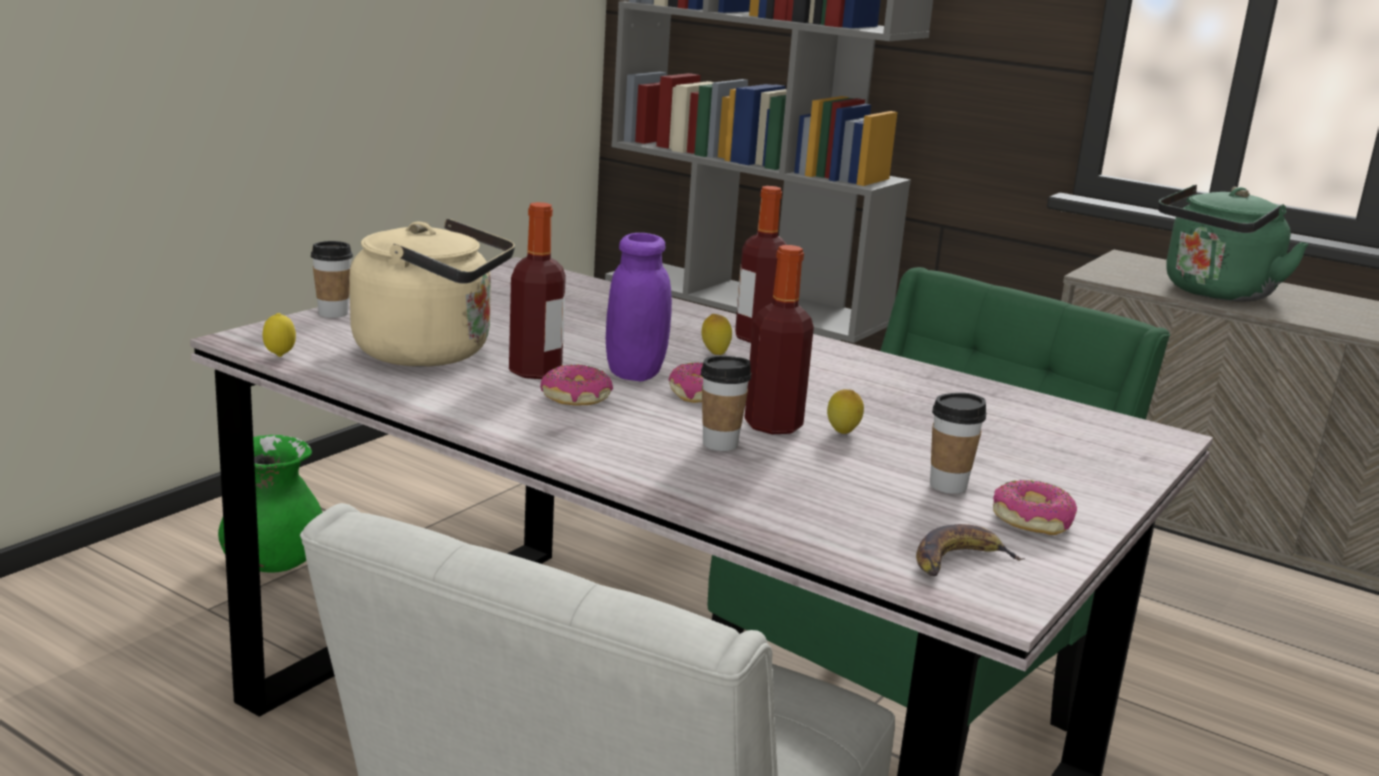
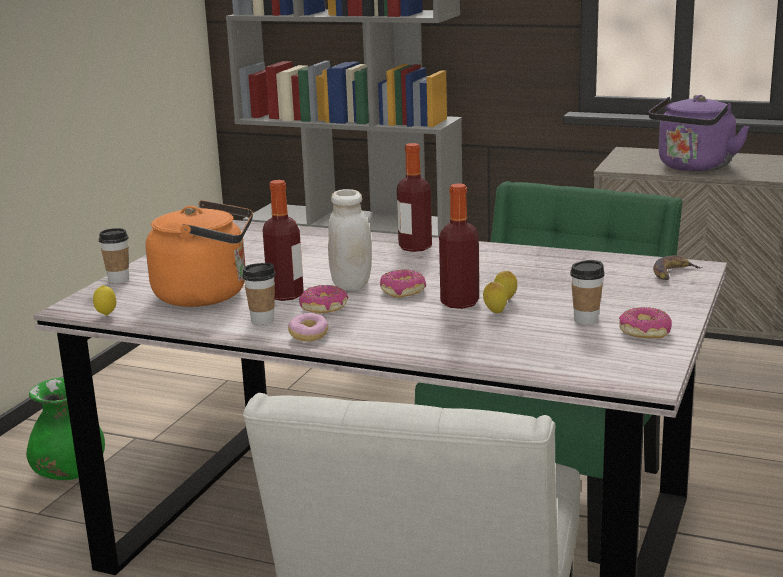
camera: 10 degrees left, 0 degrees up
(432, 353) = (207, 295): beige kettle -> orange kettle
(527, 433) = (308, 335): none -> donut
(635, 373) = (351, 285): purple jar -> white jar
(715, 354) = (394, 263): lemon -> lemon (495, 312)
(720, 444) = (434, 320): cup -> cup (262, 321)
(958, 561) = (614, 363): banana -> banana (672, 273)
(1215, 293) = (693, 167): green kettle -> purple kettle

